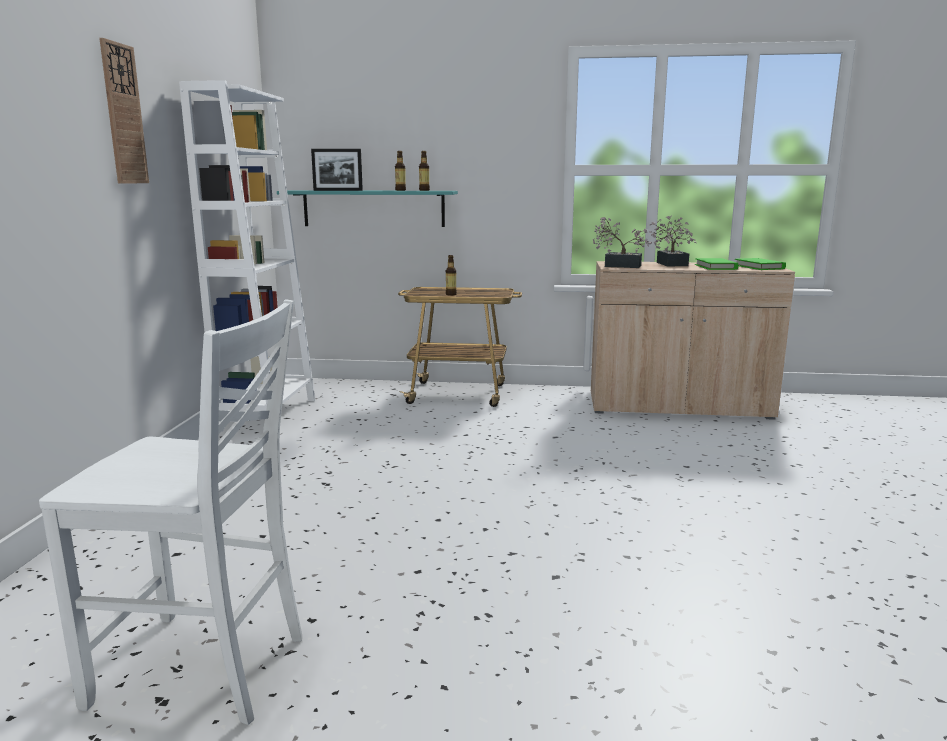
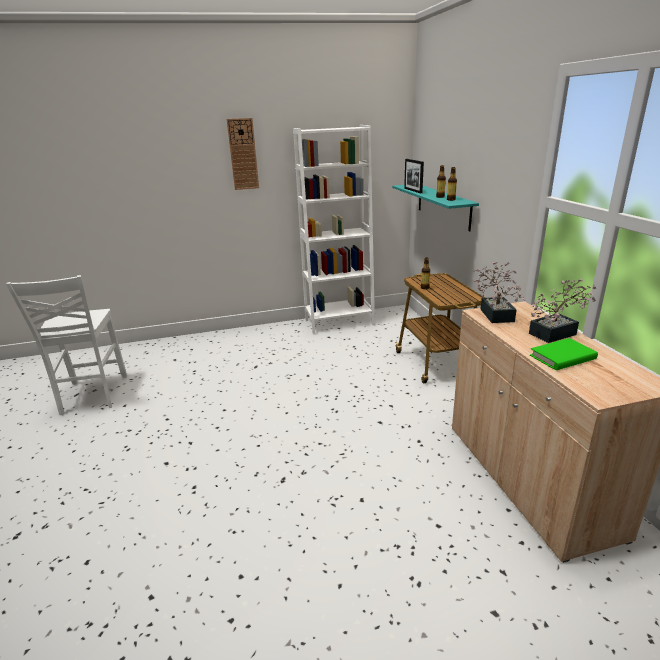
camera: 70 degrees right, 10 degrees up
(759, 267) = (608, 383): green book -> none

